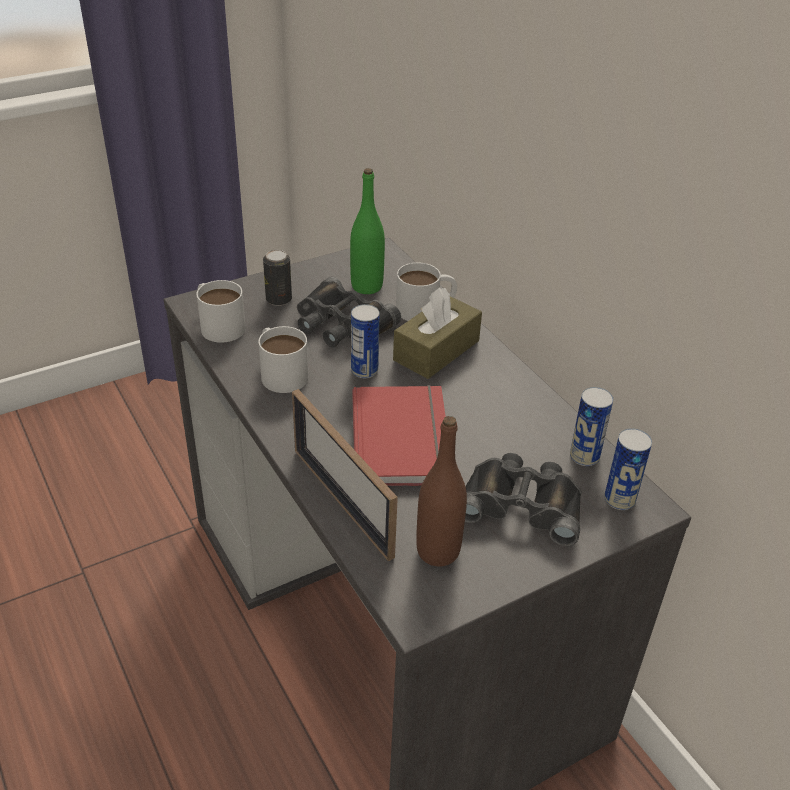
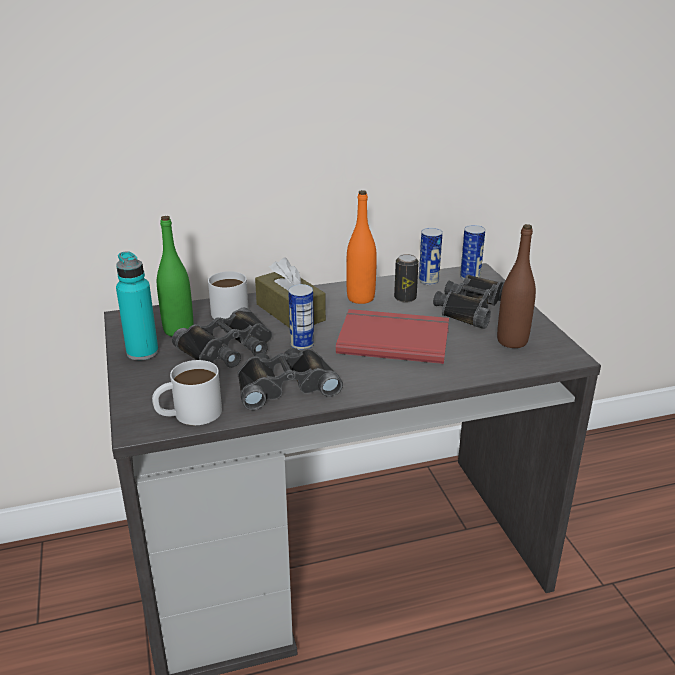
camera: 75 degrees left, 10 degrees down
(278, 299) = (168, 376): can -> can (405, 298)
(280, 372) = (285, 385): white mug -> black binoculars
(317, 276) = (142, 352): none -> turquoise bottle
(342, 501) = (458, 371): picture frame -> none
(499, 399) = (360, 298): none -> orange bottle

